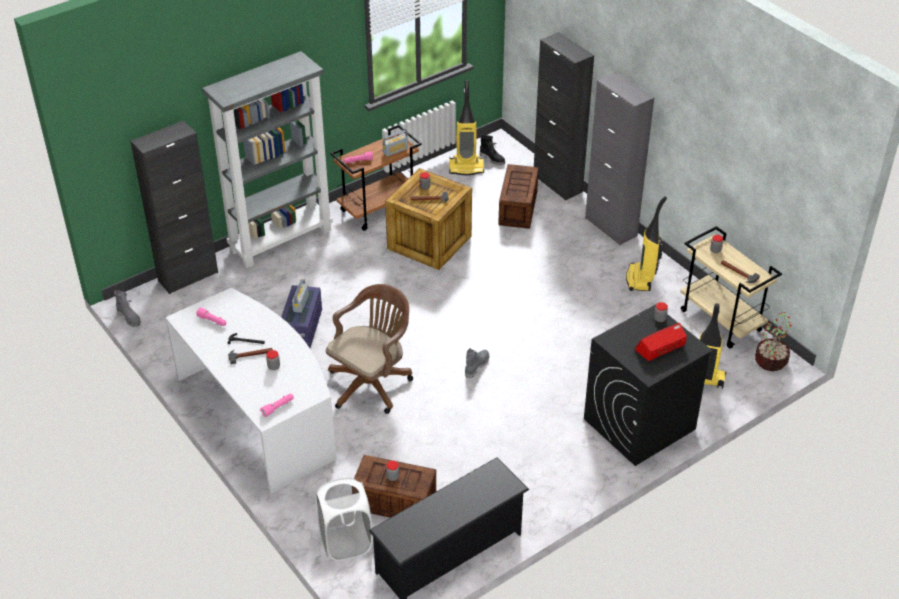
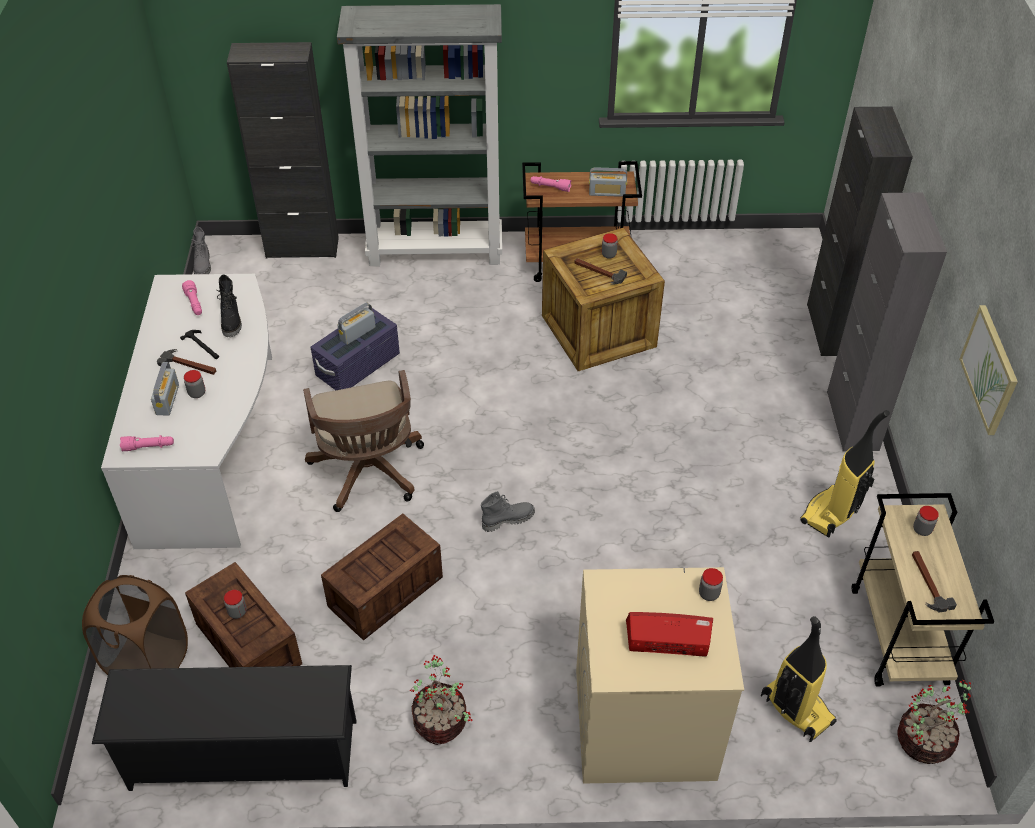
camera: 35 degrees right, 5 degrees up
(259, 378) = (167, 399): none -> radio
(346, 542) = (148, 661): white laundry basket -> brown laundry basket
(372, 383) = (369, 474): brown office chair -> brown office chair turned 90 degrees clockwise
(466, 167) = (729, 258): vacuum cleaner -> none
(492, 159) = (773, 261): black boot -> black boot (232, 321)
(518, 207) = (749, 337): crate -> crate (386, 590)
(539, 479) = (441, 722): none -> potted plant
(639, 424) = (643, 724): black washing machine -> beige washing machine
(717, 146) = (990, 369): none -> picture

